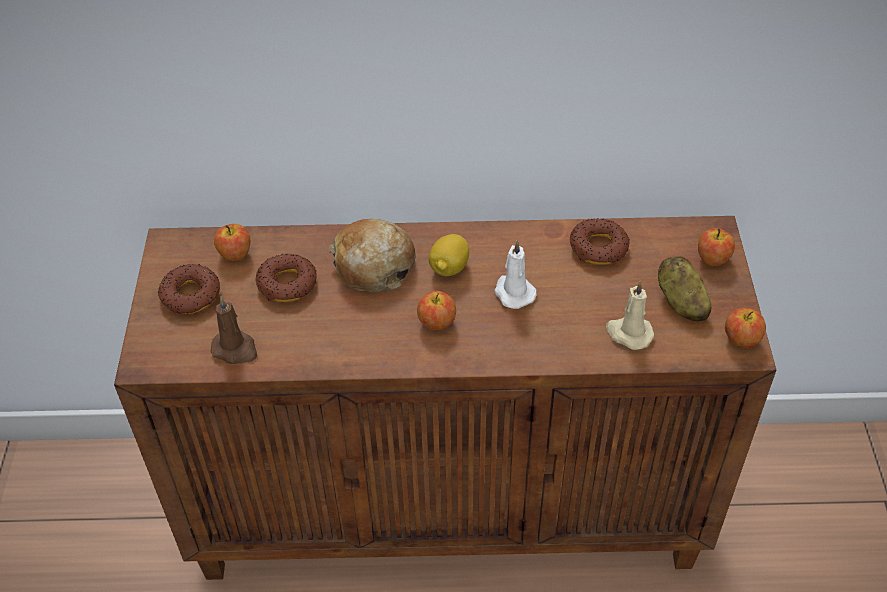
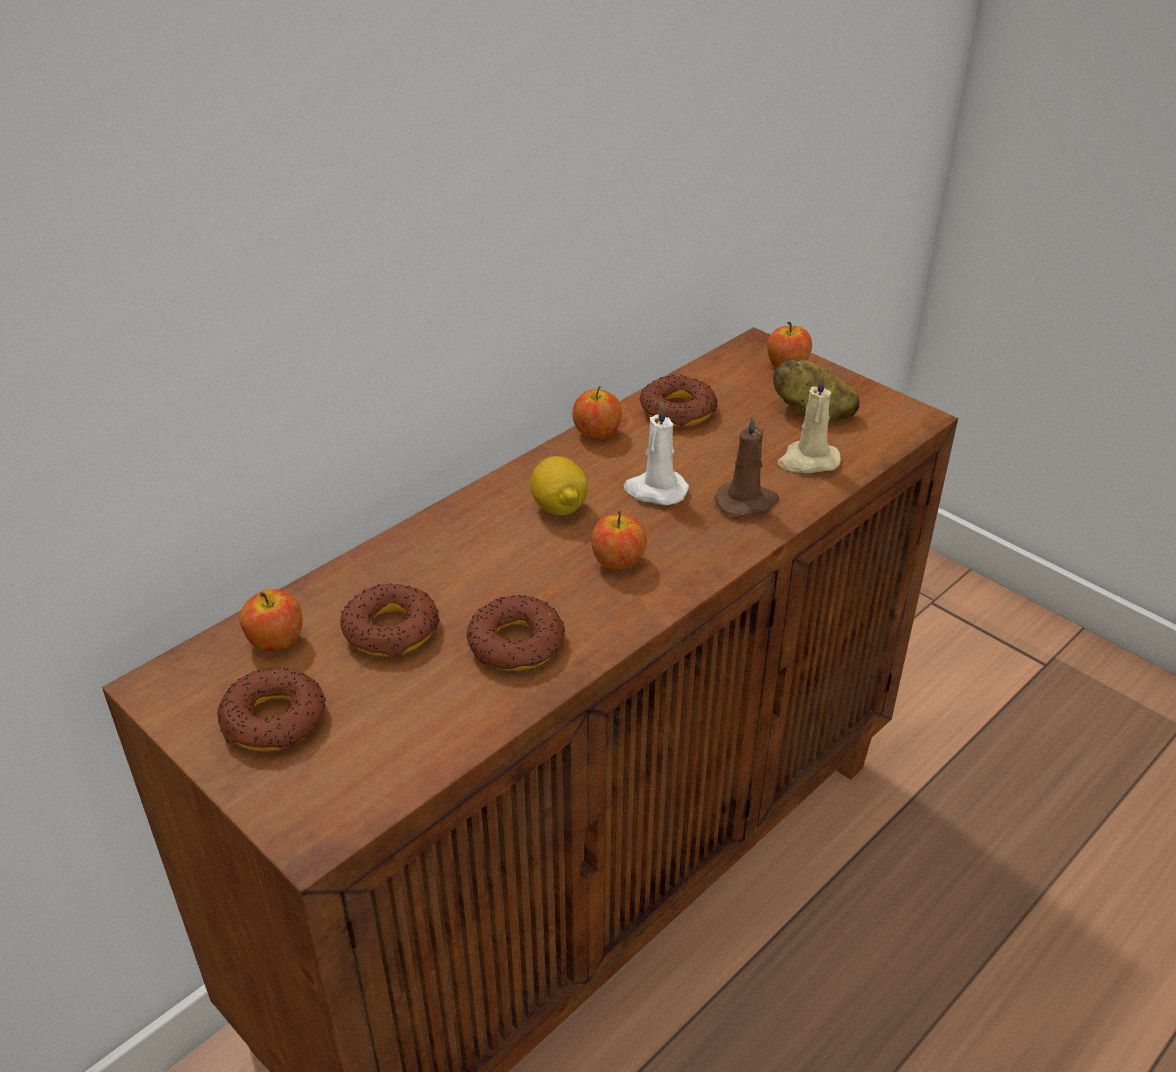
camera: 45 degrees left, 10 degrees down
(235, 349) = (422, 736): brown candle -> brown candle (747, 502)
(330, 332) = (515, 643): none -> donut
(373, 265) = (471, 552): bread -> none
(741, 339) = (900, 411): apple -> apple (597, 432)

